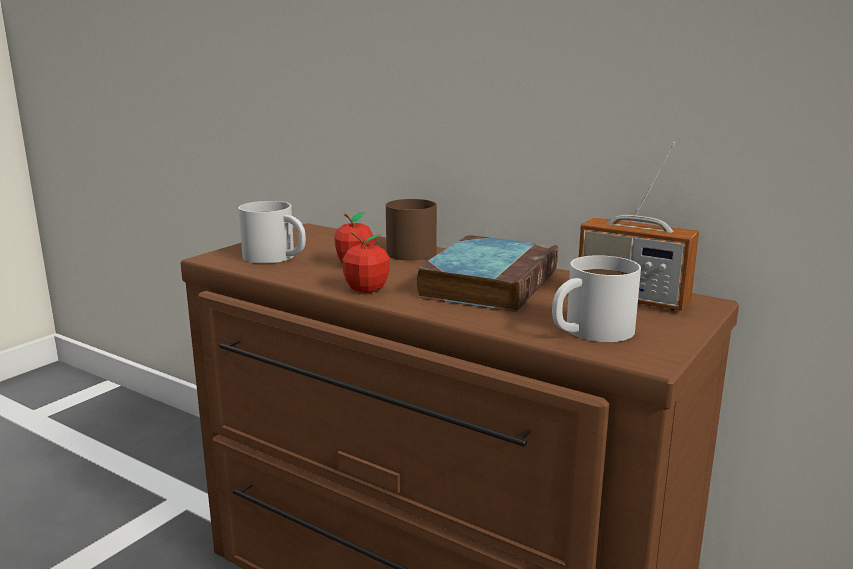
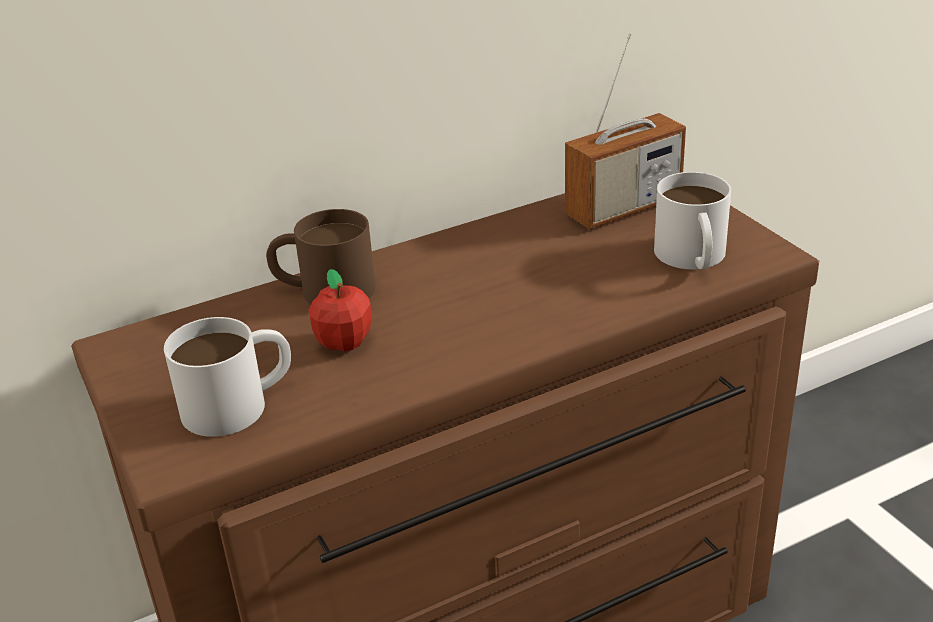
camera: 60 degrees left, 15 degrees up
(366, 290) = (457, 357): apple -> none
(489, 282) = (505, 268): book -> none

